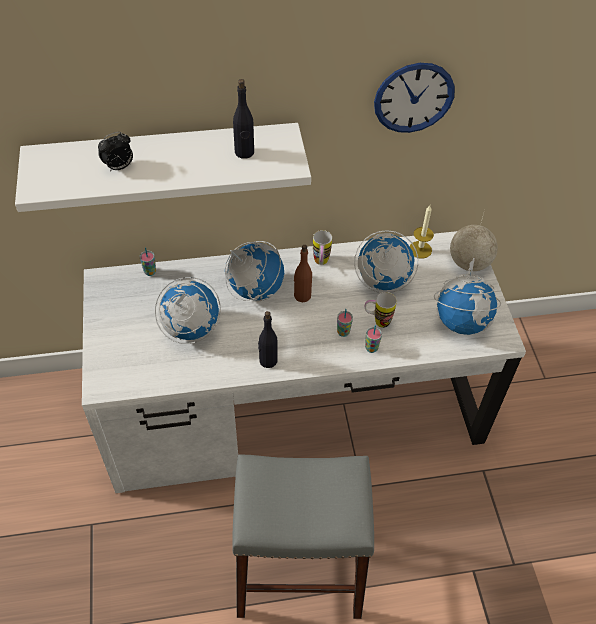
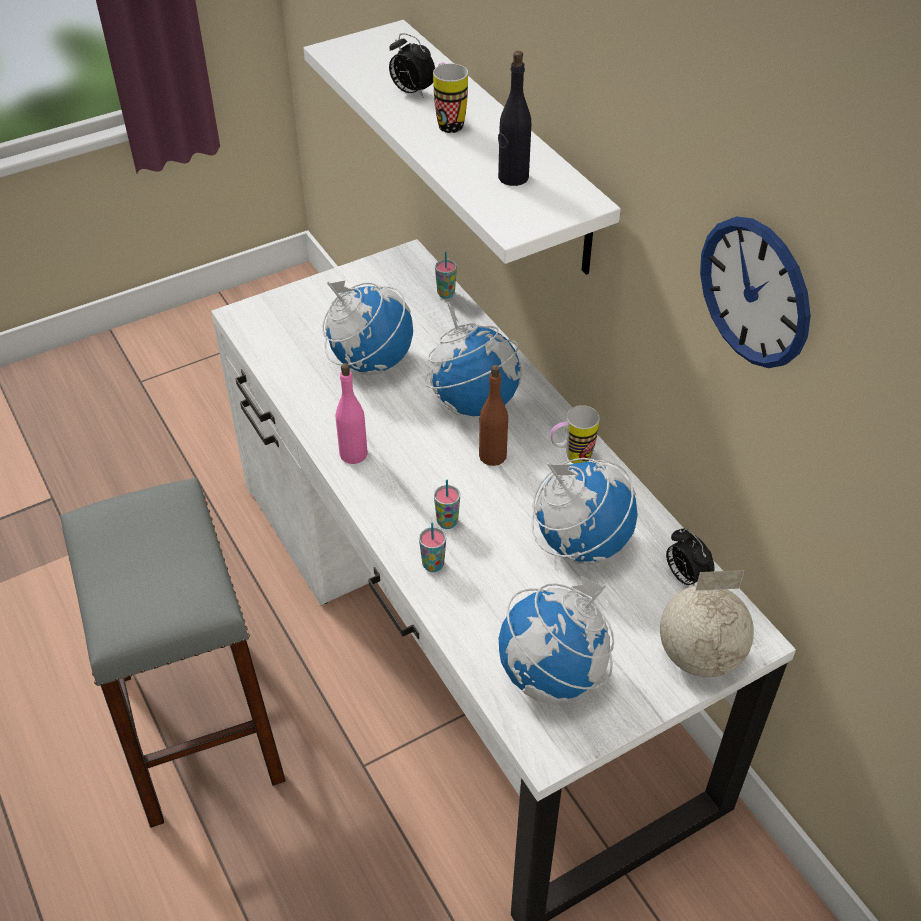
camera: 70 degrees right, 5 degrees down
(268, 360) = (353, 454): black bottle -> pink bottle
(377, 321) = (491, 558): mug -> mug (448, 122)
(420, 249) = (685, 576): candle -> alarm clock

